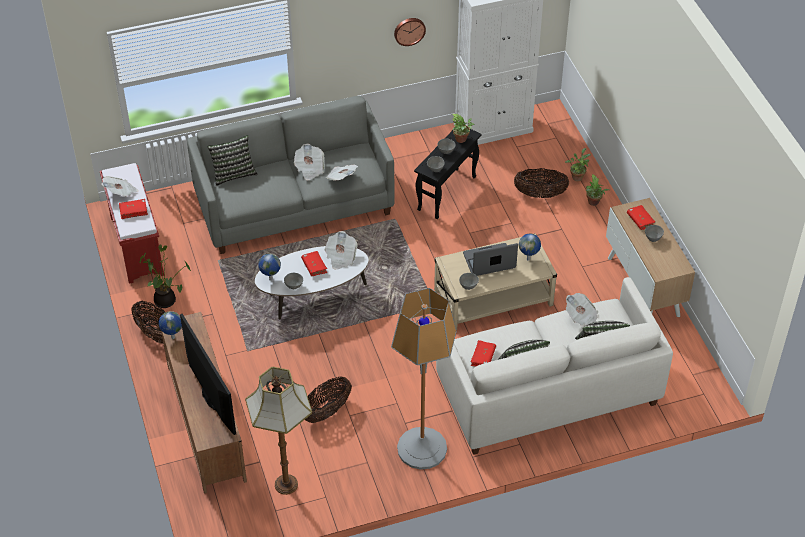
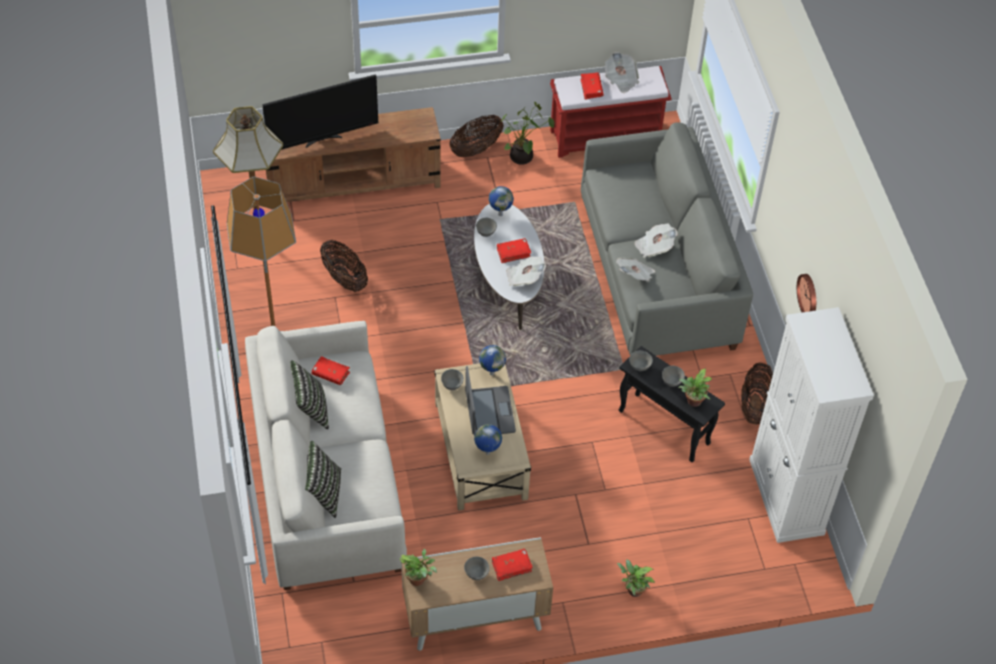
camera: 95 degrees right, 5 degrees up
(172, 337) = (408, 116): globe -> globe (491, 373)
(233, 173) = (653, 179): pillow -> none
(540, 194) = (654, 530): basket -> basket (755, 406)
(577, 176) = (685, 580): potted plant -> potted plant (419, 579)
(581, 317) = (371, 480): newspaper -> none

